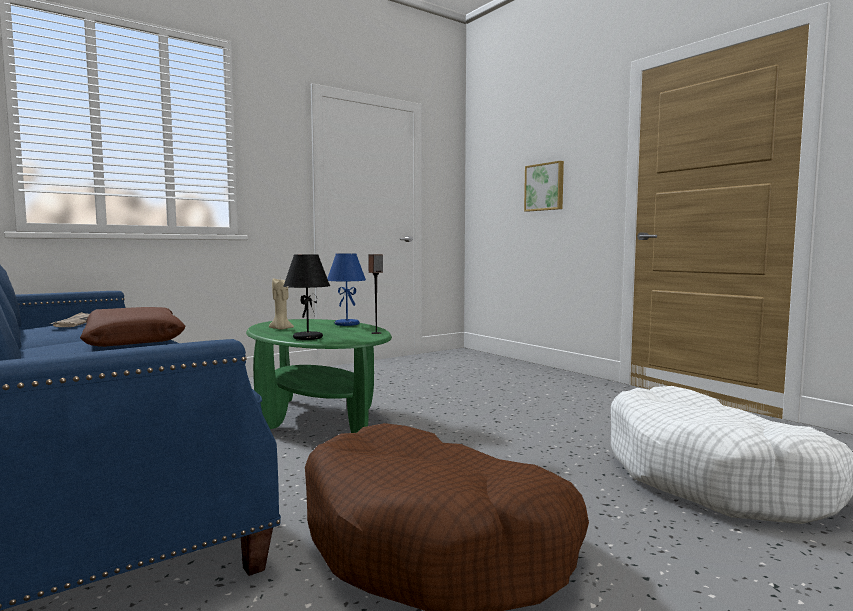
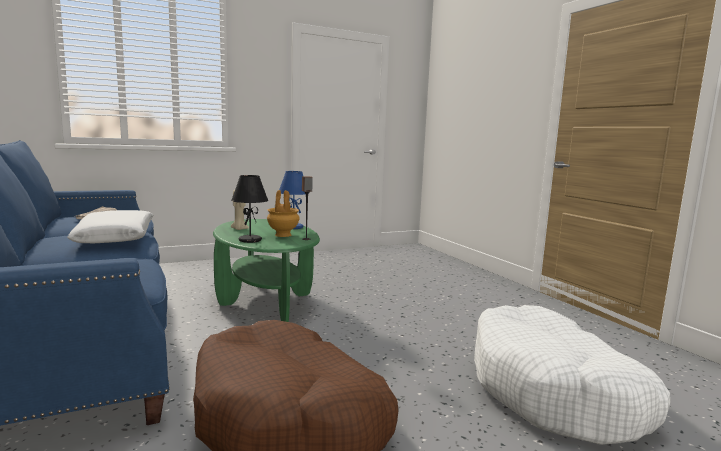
camera: 10 degrees right, 5 degrees up
(134, 341) = (116, 237): brown pillow -> white pillow
(342, 331) = (282, 235): none -> brown vase
(545, 187) = (486, 113): picture -> none

